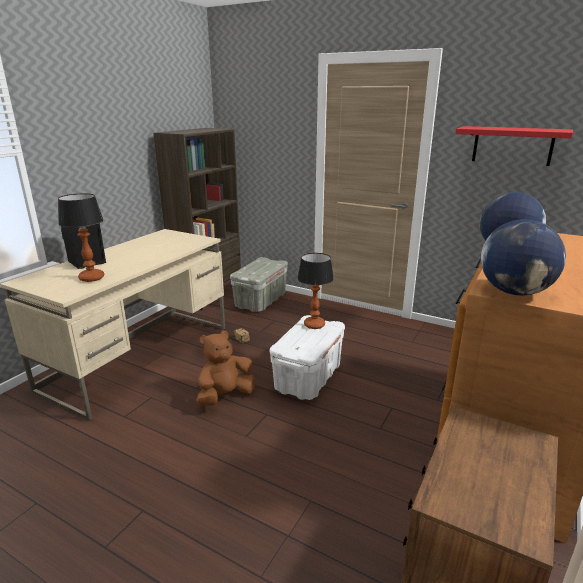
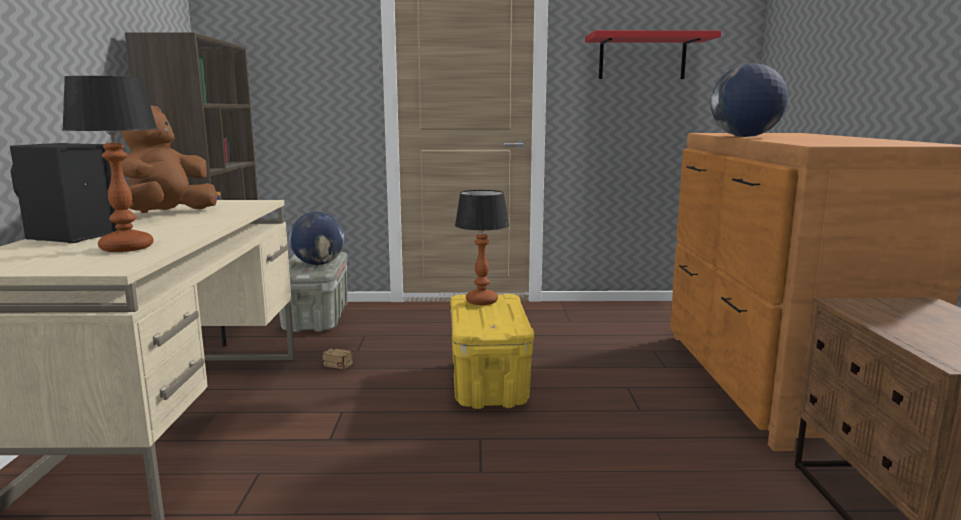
camera: 30 degrees left, 10 degrees down
(225, 396) = (390, 435): brown plush toy -> brown plush toy (168, 214)
(308, 377) = (488, 384): white storage box -> yellow storage box
(514, 292) = (840, 144): globe -> globe (318, 264)

